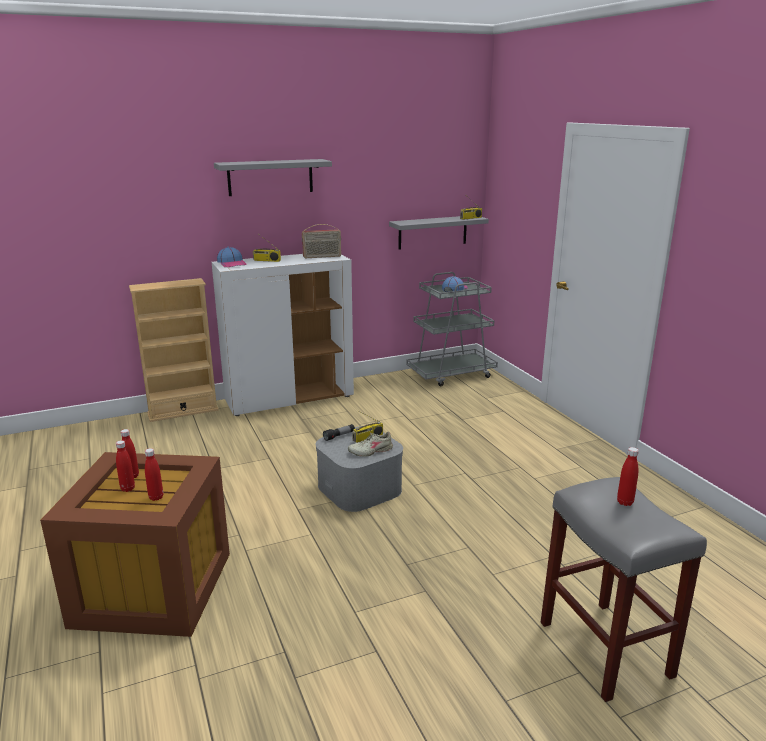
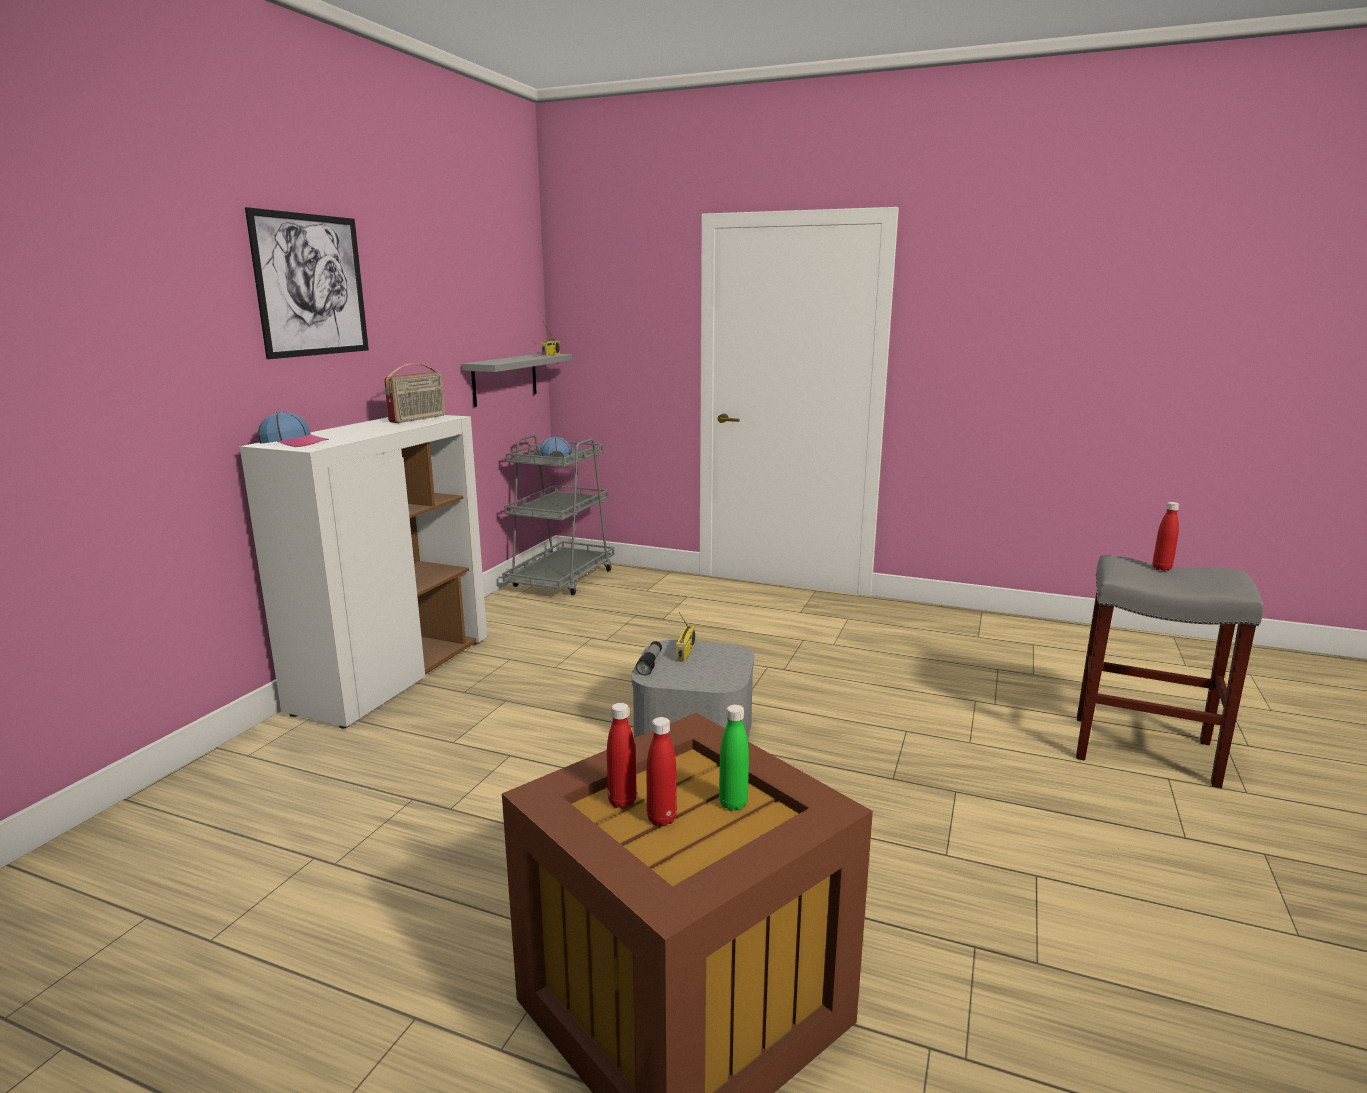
camera: 45 degrees left, 5 degrees down
(156, 497) = (733, 804): red bottle -> green bottle
(183, 411) = (224, 760): beige bookcase -> none
(266, 260) = (343, 432): radio -> none
(270, 177) = (311, 285): grey shelf -> picture
(371, 451) = (720, 663): beige shoe -> none

